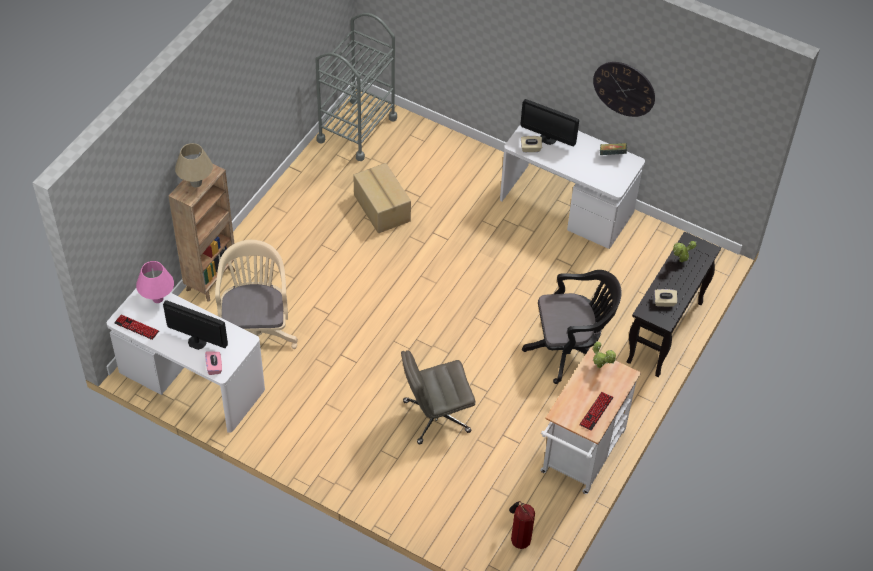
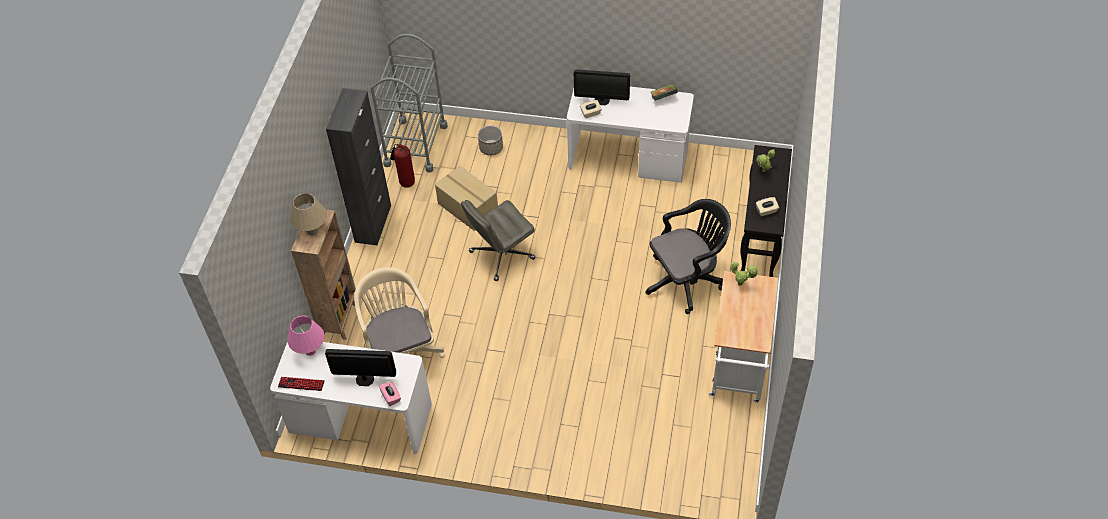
camera: 15 degrees left, 0 degrees up
(282, 196) = (373, 224): none -> black cabinet
(431, 154) = (491, 147): none -> planter
(435, 417) = (596, 377): grey office chair -> grey office chair (501, 255)
(518, 540) = (717, 463): fire extinguisher -> fire extinguisher (405, 182)
(596, 411) = (756, 325): keyboard -> none
(624, 88) = (663, 34): wall clock -> none

